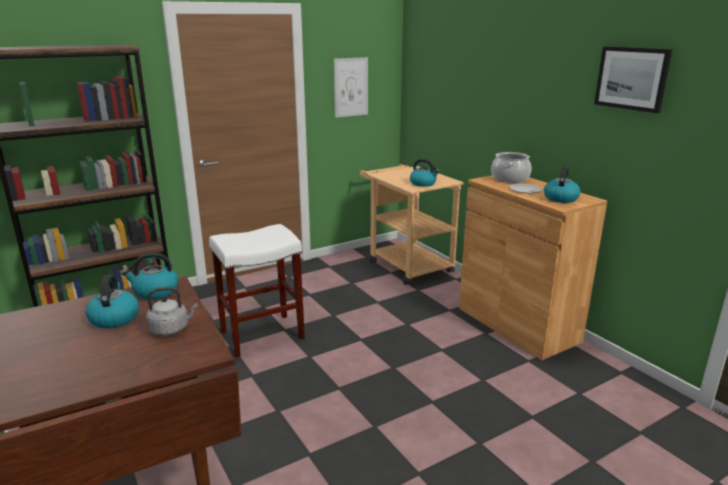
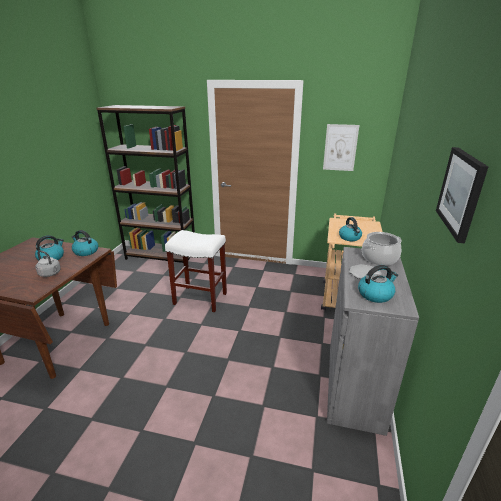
camera: 45 degrees right, 5 degrees up
(517, 324) = (354, 384): brown cabinet -> grey cabinet

